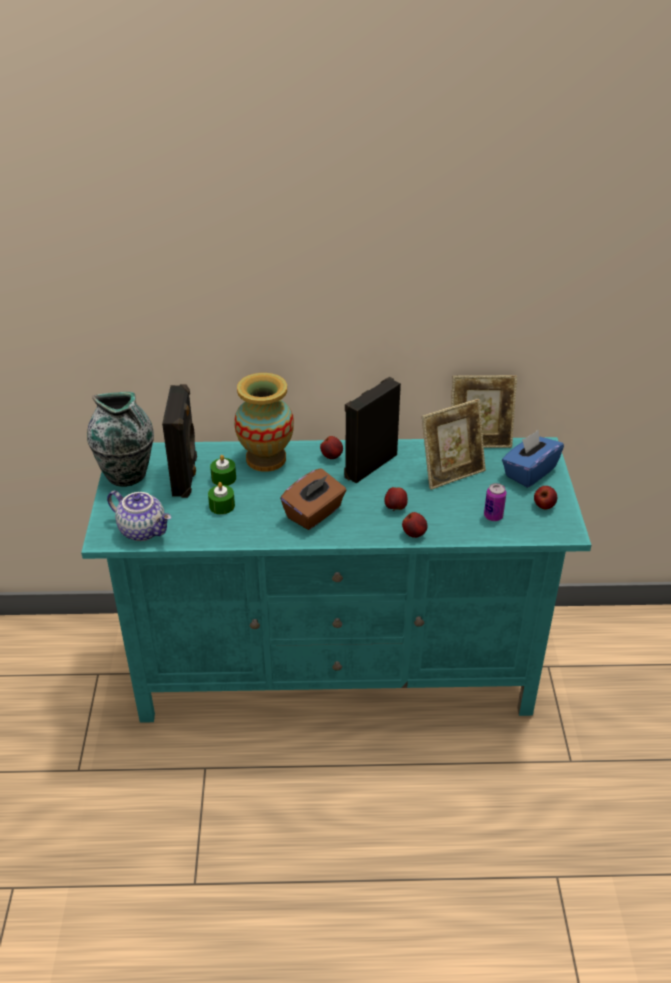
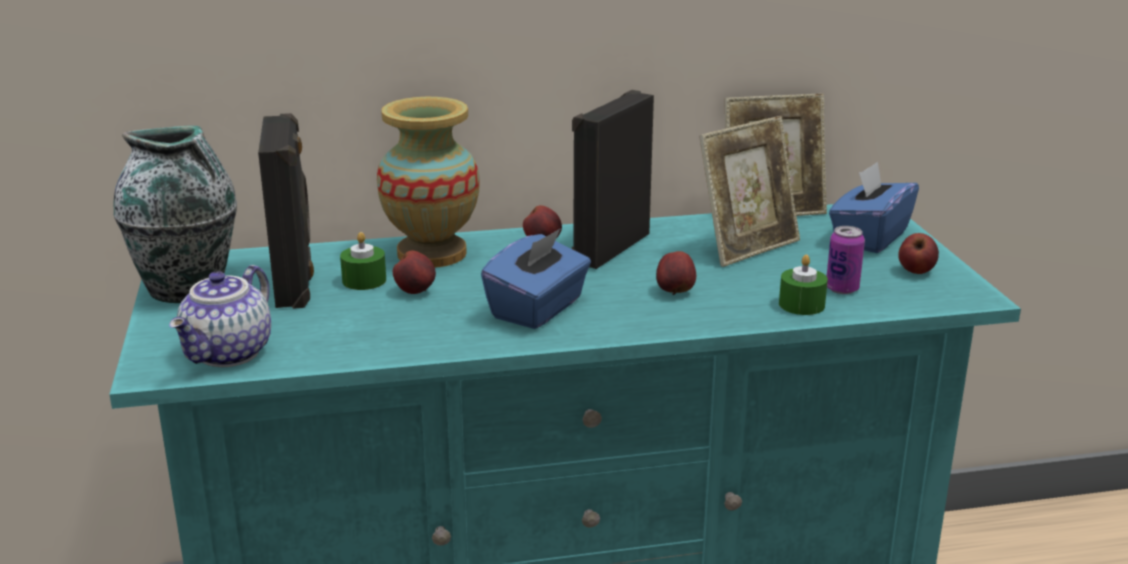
camera: 10 degrees left, 15 degrees down
(143, 530) = (229, 354): teapot -> teapot turned 90 degrees clockwise
(222, 506) = (369, 313): green candle -> green candle (801, 304)
(314, 513) = (538, 309): brown tissue box -> blue tissue box
(414, 534) = (722, 319): apple -> apple (416, 291)

